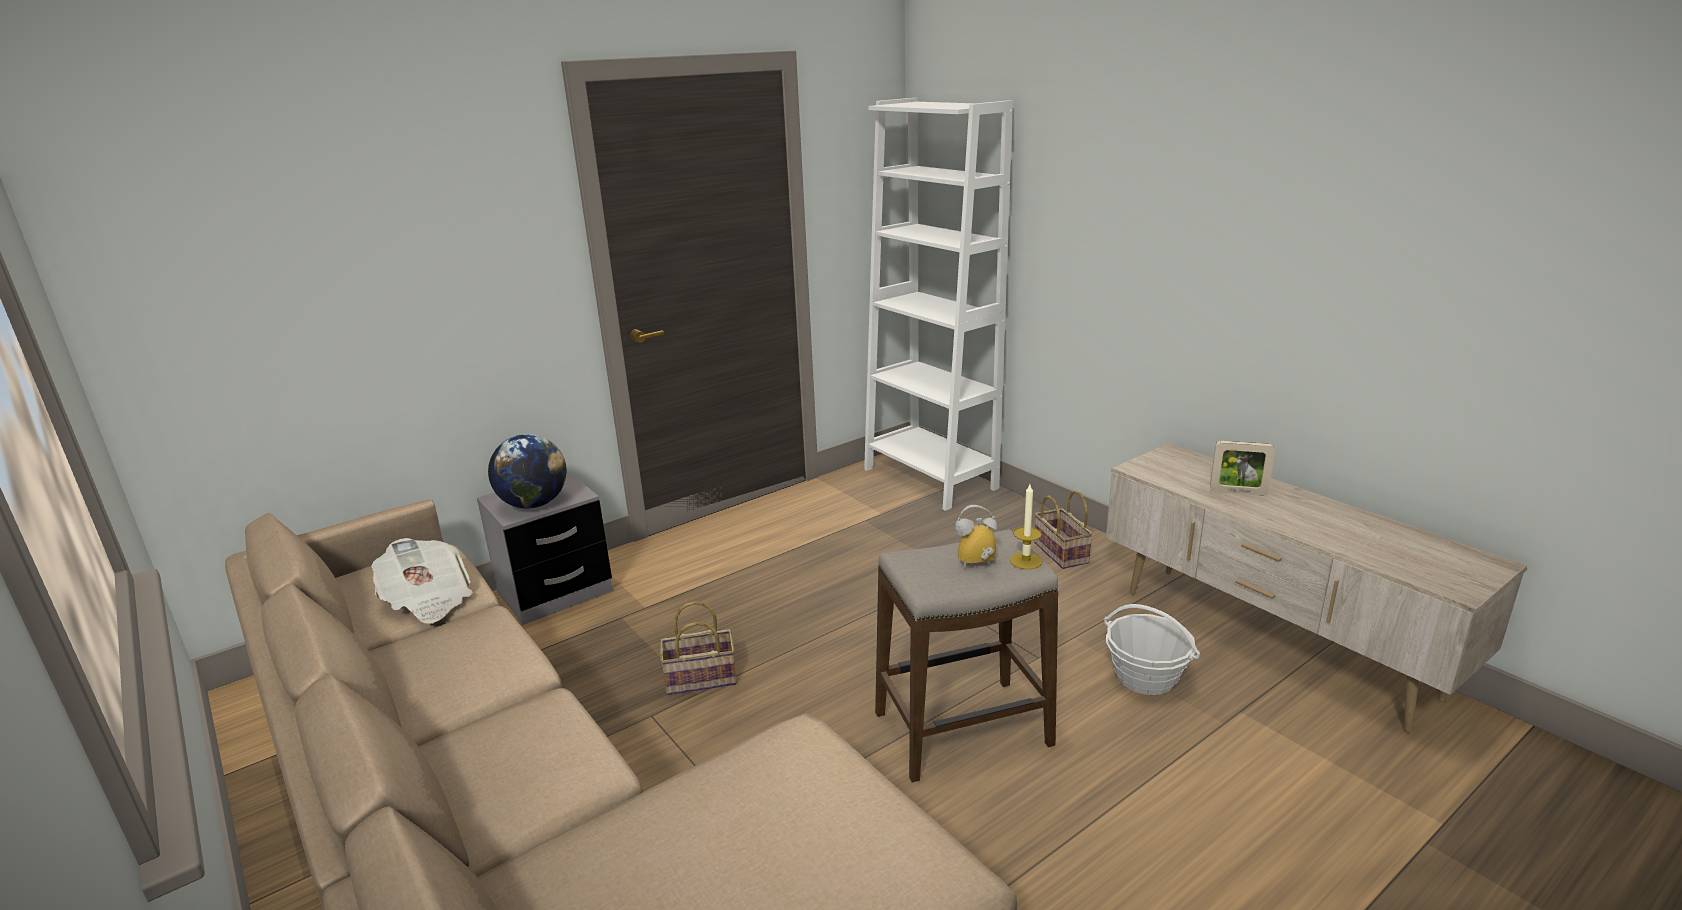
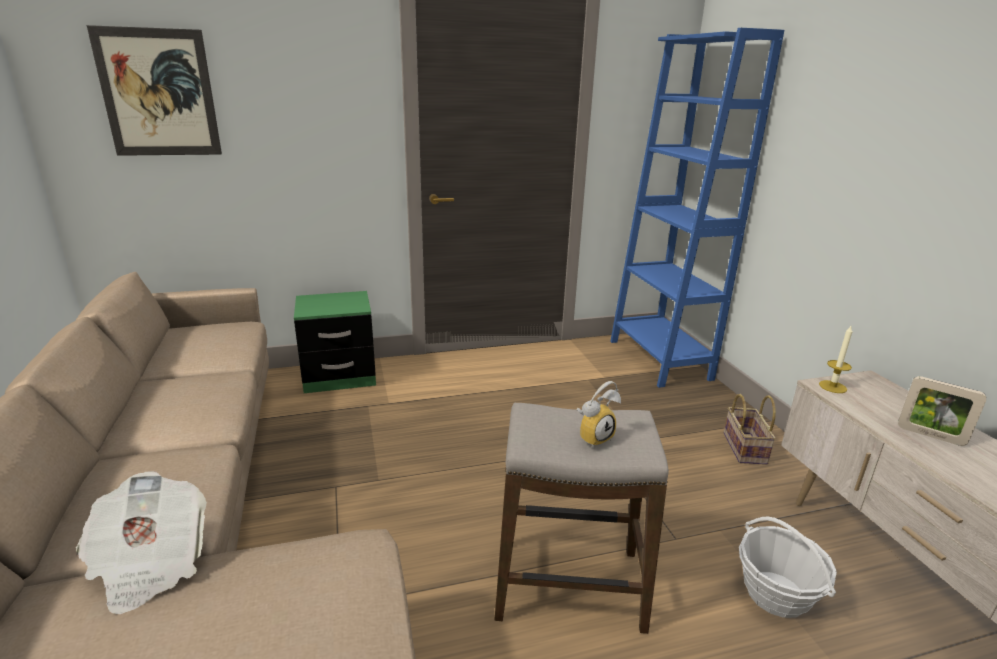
camera: 20 degrees right, 0 degrees up
(261, 260) = (158, 93): none -> picture
(428, 600) = (209, 356): newspaper -> newspaper (150, 563)
(534, 504) = (325, 307): globe -> none
(555, 592) = (339, 377): grey nightstand -> green nightstand
(699, 680) = (387, 469): basket -> none
(930, 478) = (659, 359): white bookcase -> blue bookcase
(977, 565) = (593, 436): alarm clock -> alarm clock turned 135 degrees clockwise
(1026, 561) = (643, 445): candle -> candle (832, 386)

